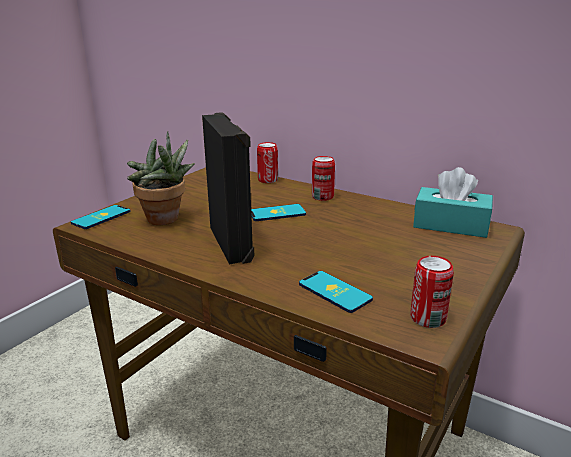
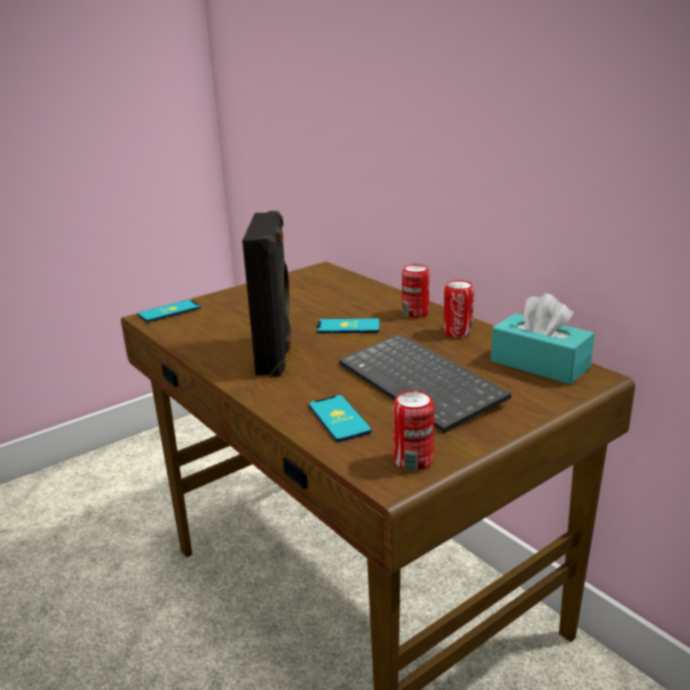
camera: 20 degrees right, 0 degrees up
(166, 220) = (228, 322): potted plant -> none
(268, 180) = (369, 287): can -> can (457, 332)
(378, 252) = (423, 383): none -> keyboard

